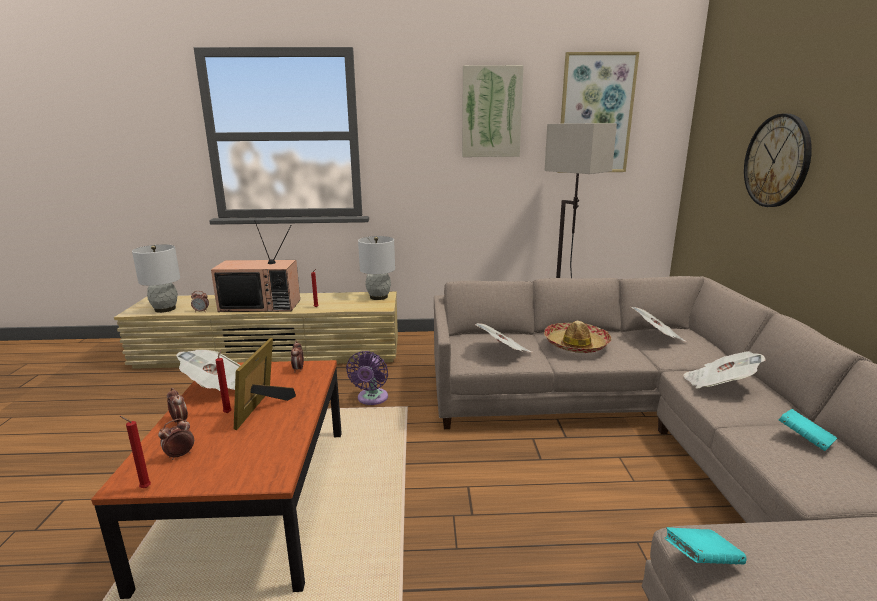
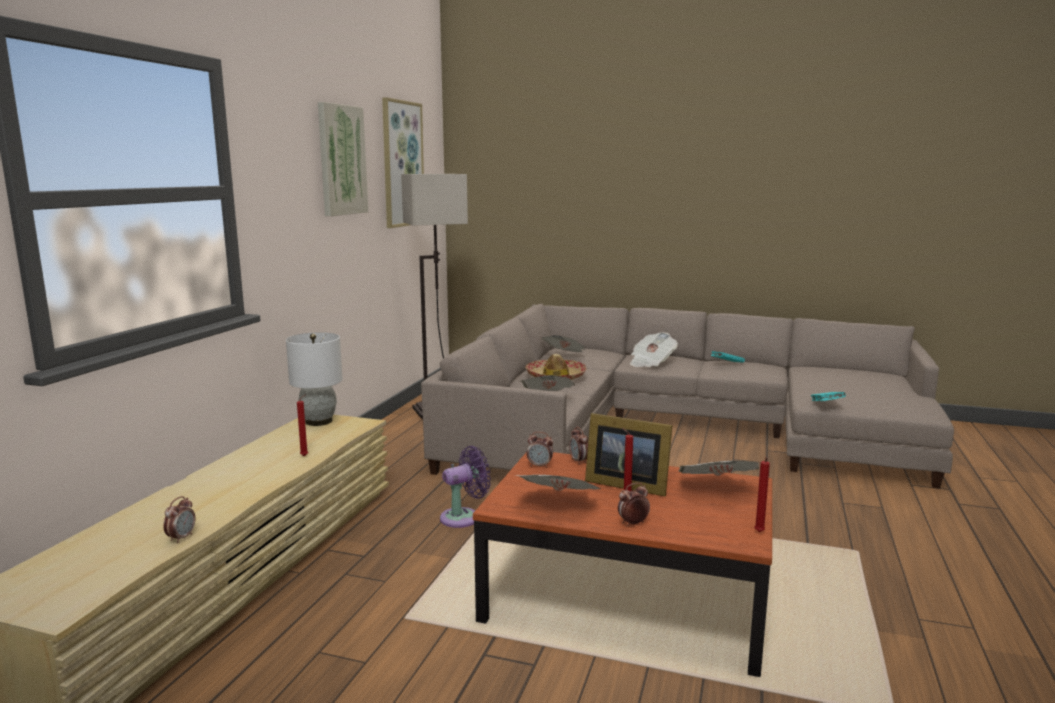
camera: 70 degrees left, 5 degrees down
(165, 309) = (102, 575): white table lamp -> none
(180, 455) = (705, 520): alarm clock -> alarm clock (579, 461)
(253, 456) = (716, 489): none -> newspaper
(261, 305) = (231, 490): television -> none
(371, 399) = (464, 517): purple fan -> purple fan turned 60 degrees counterclockwise
(777, 161) = (574, 202): wall clock -> none

